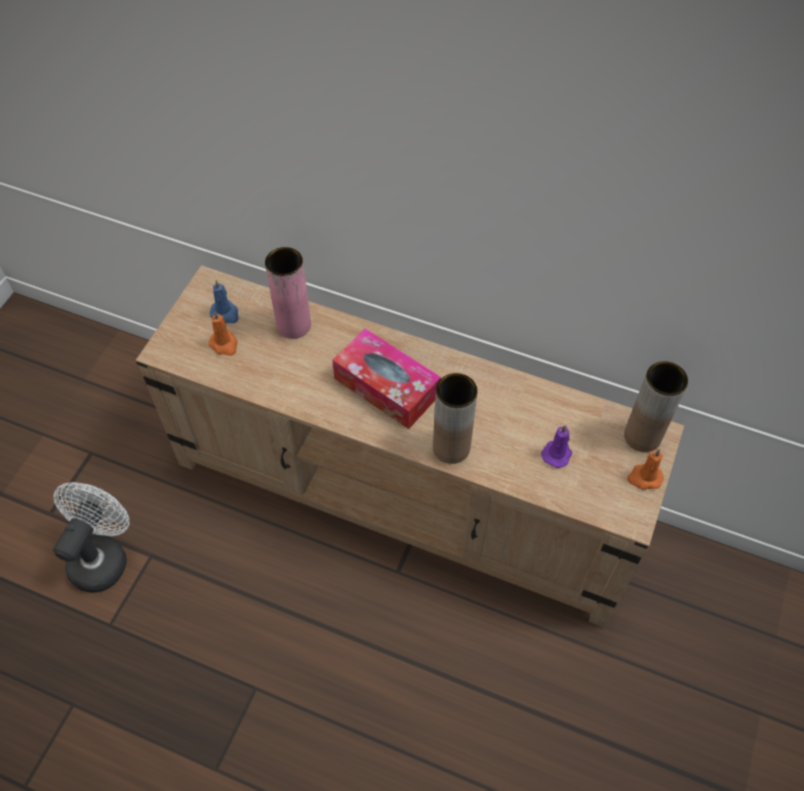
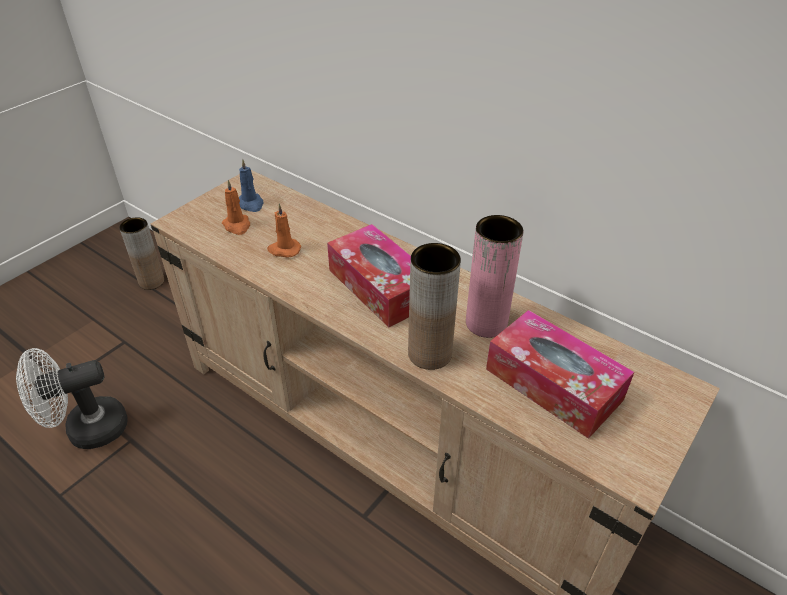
camera: 15 degrees right, 15 degrees down
(102, 556) = (87, 430): white fan -> white fan turned 150 degrees counterclockwise
(294, 325) = (310, 223): pink vase -> pink vase (486, 323)
(557, 453) = (553, 384): purple candle -> tissue box
(642, 436) = (664, 388): brown vase -> brown vase (151, 282)
(644, 478) = (659, 433): orange candle -> orange candle (284, 250)

